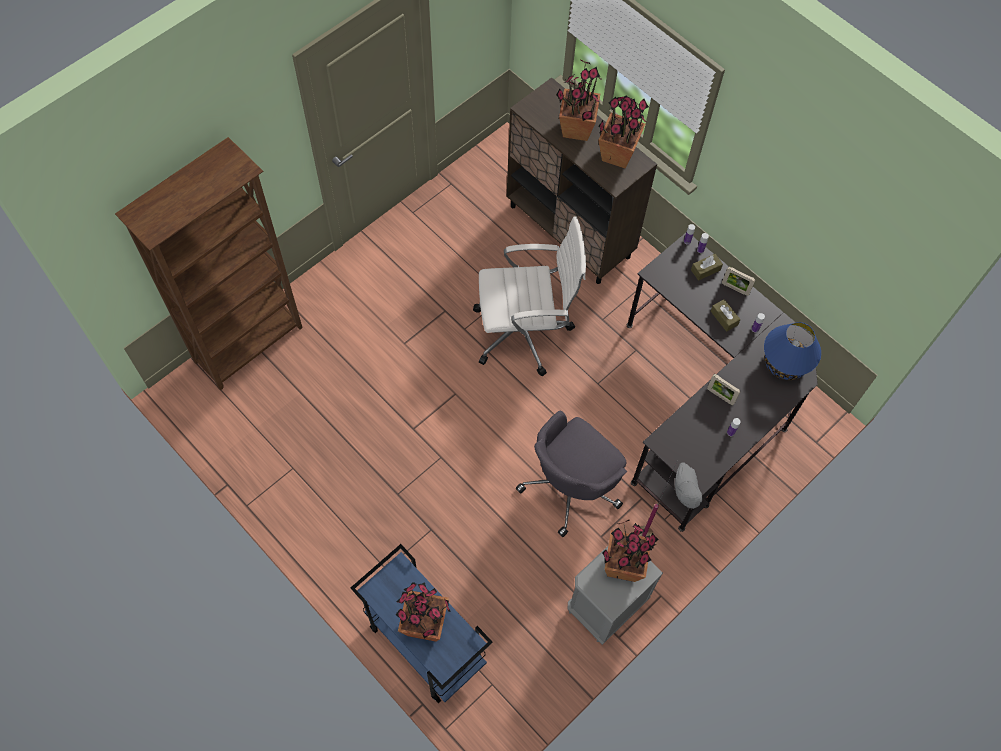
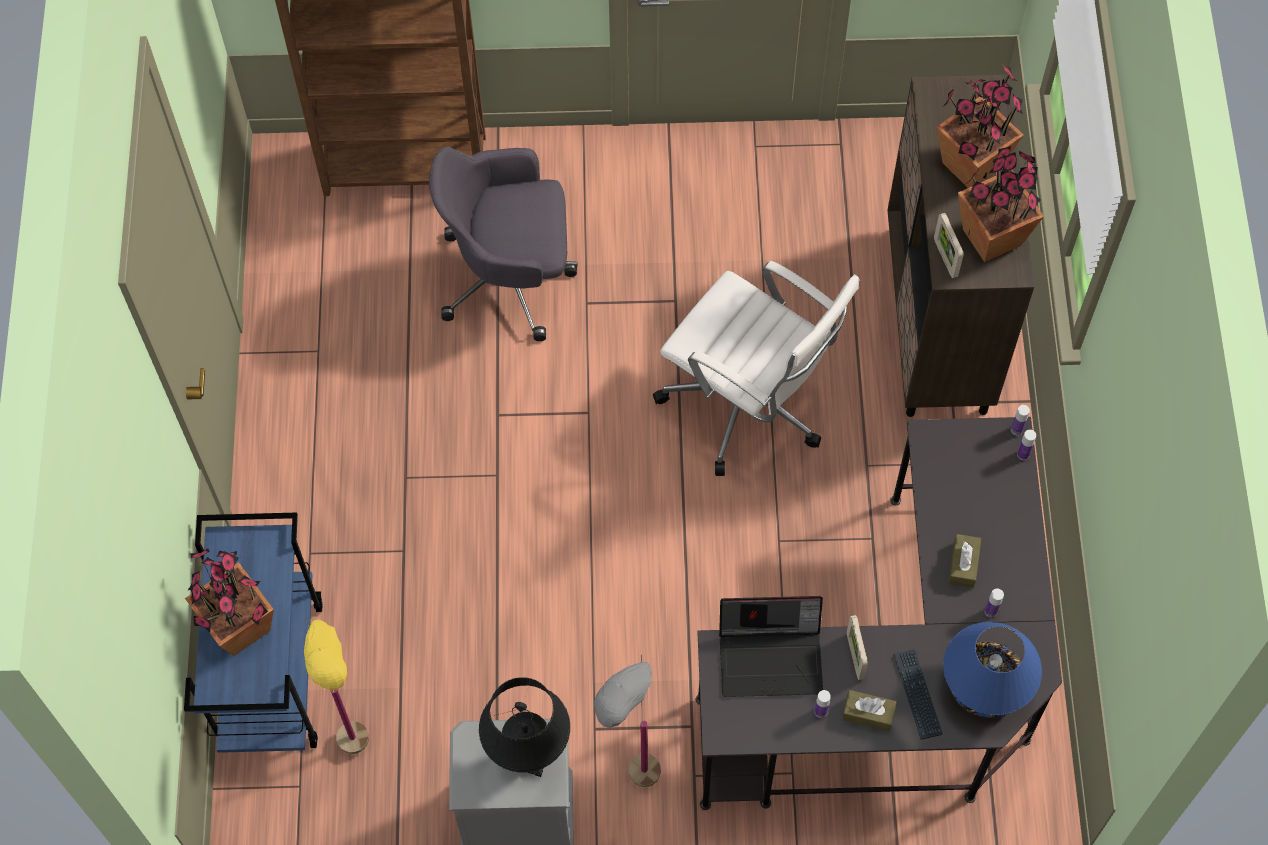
camera: 45 degrees right, 0 degrees up
(513, 646) = (365, 765): none -> yellow floor lamp
(571, 486) = (619, 638): grey office chair -> grey office chair (510, 276)
(623, 565) = (528, 756): potted plant -> black table lamp
(686, 426) = (772, 657): none -> laptop
(705, 270) = (1003, 485): brown tissue box -> brown tissue box (868, 714)
(735, 288) = (1019, 539): picture frame -> picture frame (945, 258)
(761, 391) = (917, 694): none -> keyboard

